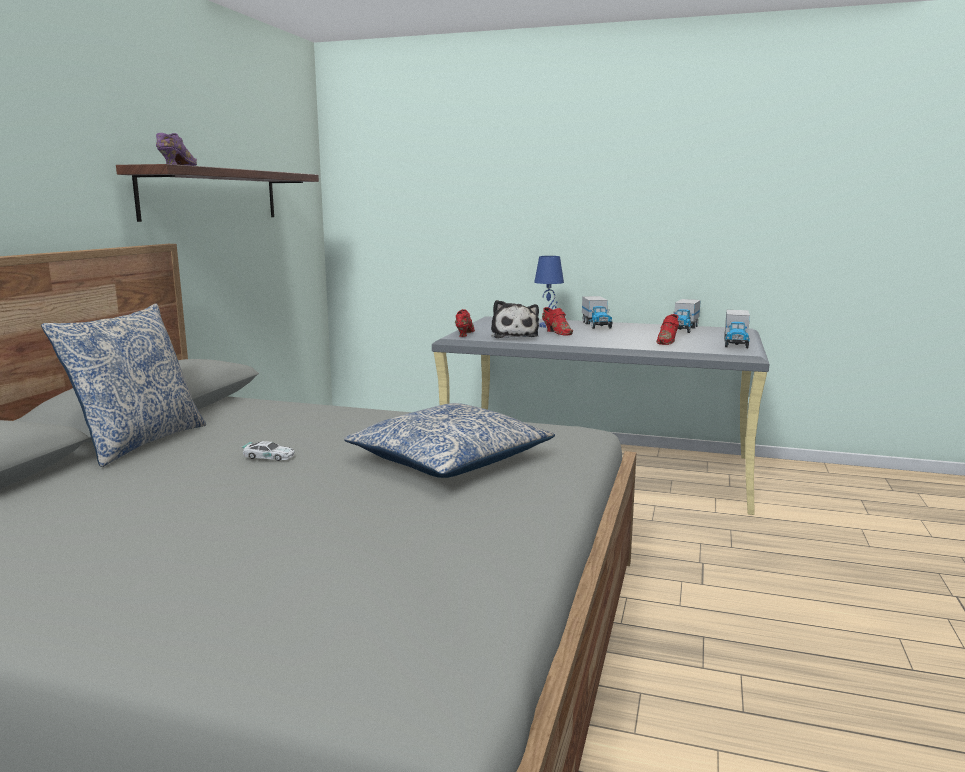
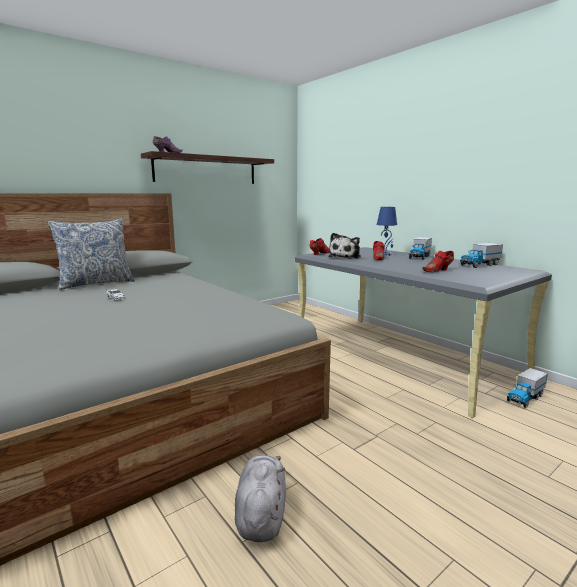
camera: 35 degrees right, 0 degrees up
(449, 460) = (176, 315): pillow -> none
(720, 680) = (261, 514): none -> grey plush toy
(735, 343) = (492, 277): toy truck -> toy truck (525, 398)

